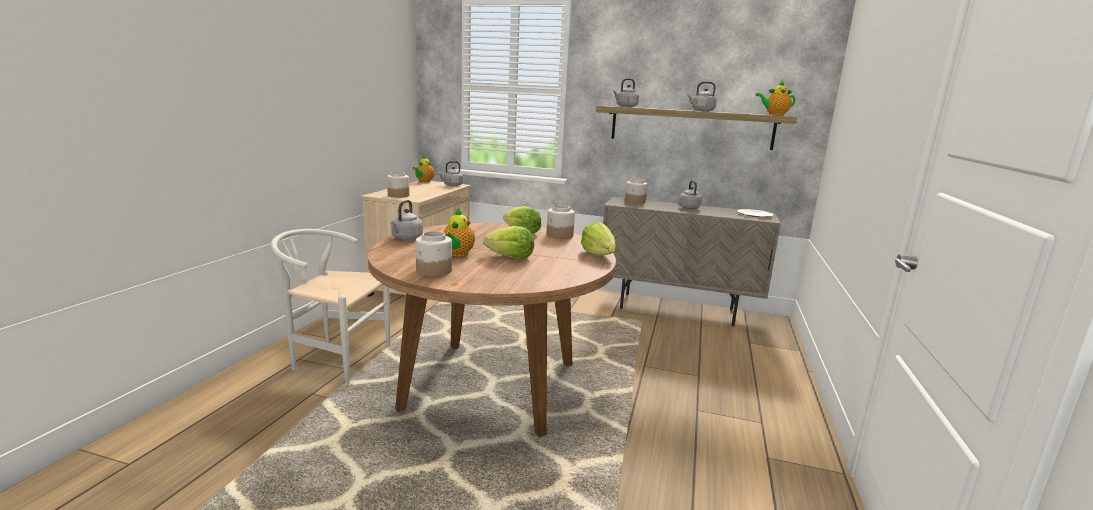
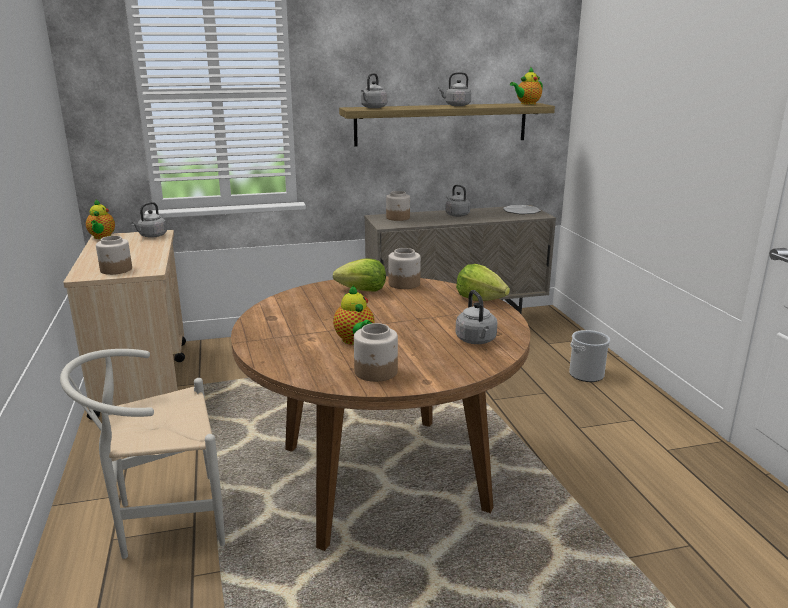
camera: 30 degrees left, 5 degrees up
(406, 238) = (257, 335): grey kettle -> grey kettle (476, 340)
(510, 257) = (413, 328): lettuce -> none
(758, 375) = (586, 374): none -> bucket

